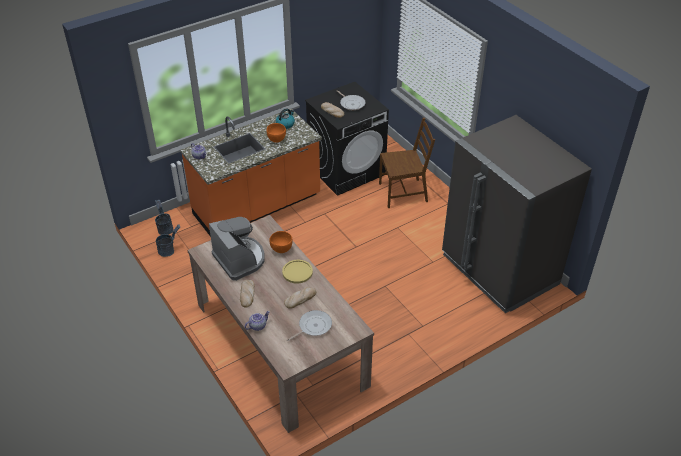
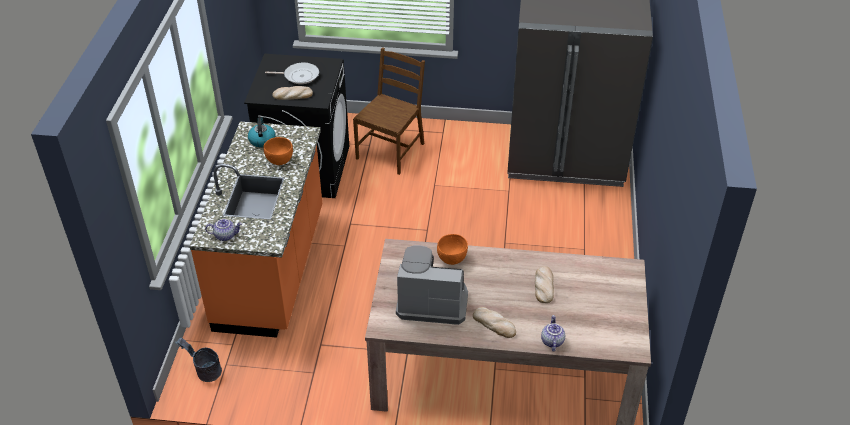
camera: 50 degrees left, 0 degrees up
(169, 250) = (248, 387): grey bucket -> none
(297, 272) = (501, 266): yellow plate -> none
(313, 326) = (594, 298): frying pan -> none

